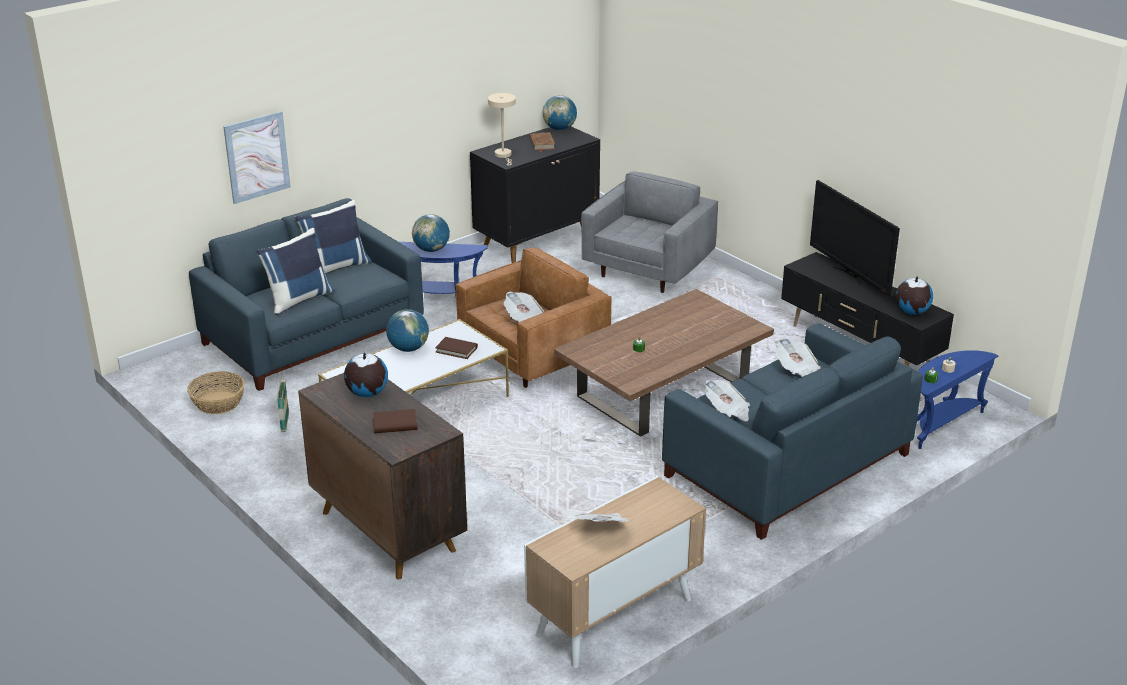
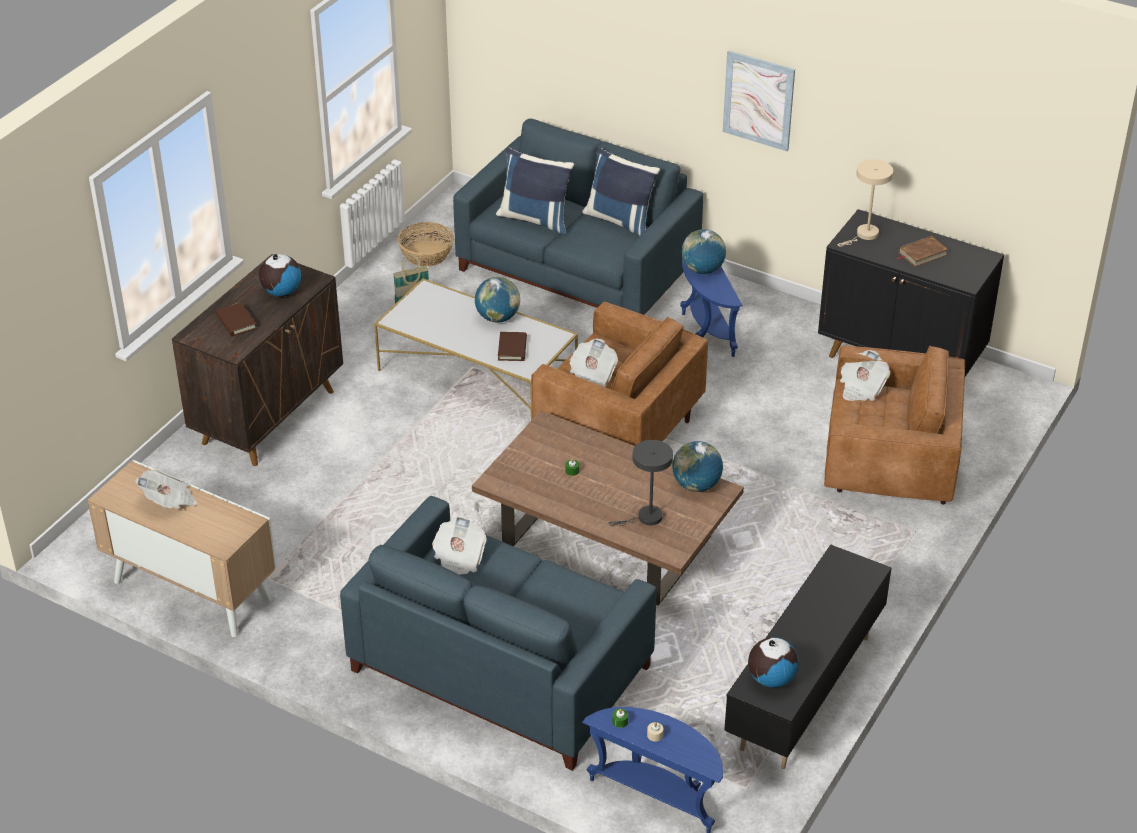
camera: 70 degrees right, 10 degrees up
(257, 157) = (606, 70): picture -> picture (758, 100)
(559, 129) = (980, 256): globe -> globe (696, 485)
(648, 270) = (889, 467): grey armchair -> brown armchair
(711, 330) = (646, 518): none -> grey table lamp
(797, 370) = (575, 599): newspaper -> newspaper (861, 388)
(850, 275) = (842, 608): television -> none

